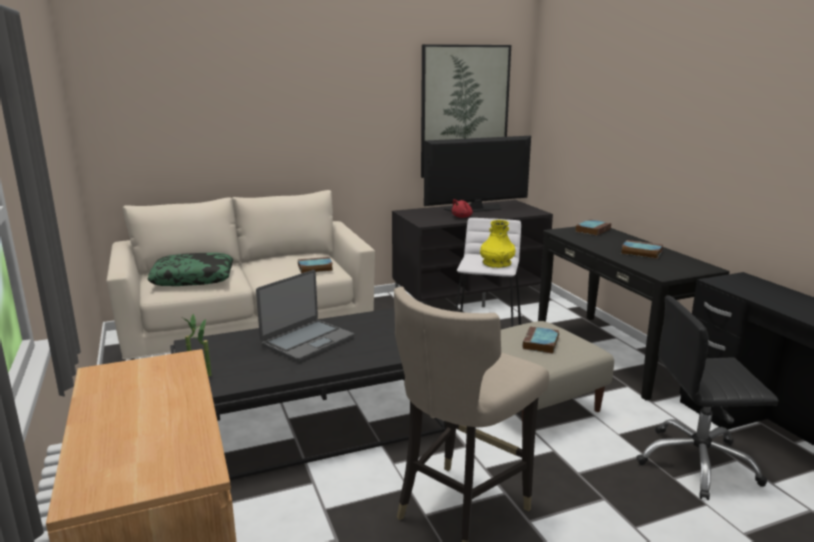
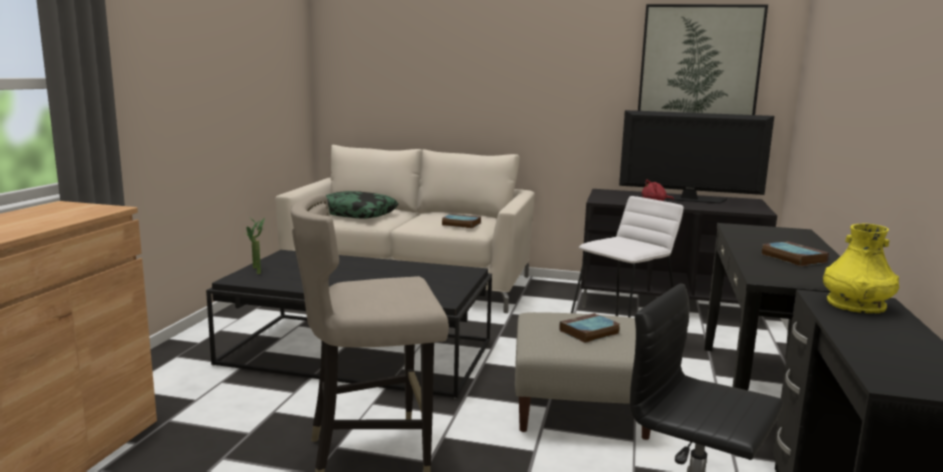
camera: 35 degrees right, 5 degrees down
(307, 341) = (365, 271): laptop -> none
(496, 263) = (628, 247): yellow vase -> yellow vase (855, 304)
(592, 230) = (782, 232): book -> none

